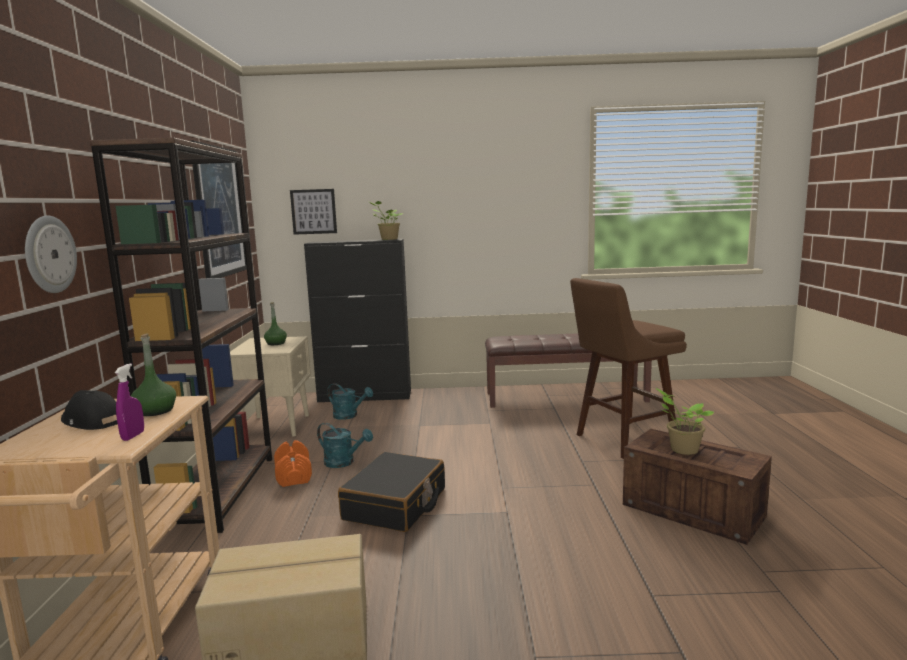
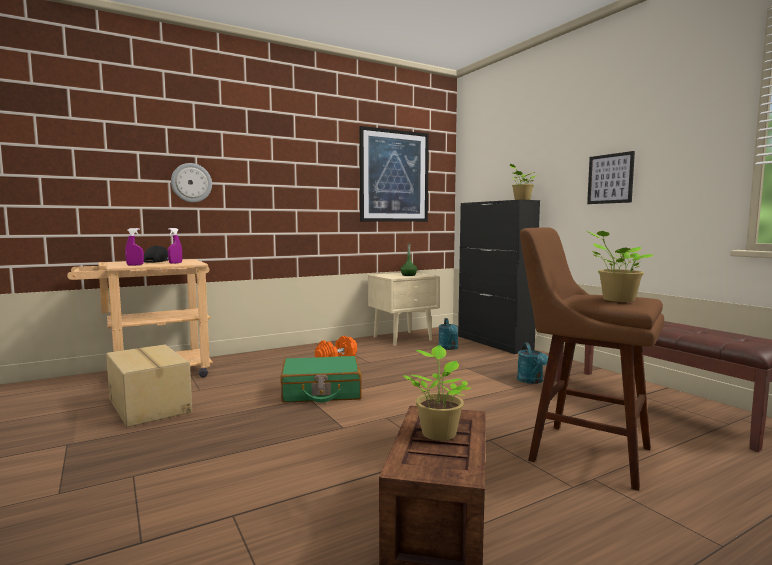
camera: 60 degrees right, 5 degrees down
(155, 411) = (175, 263): green bottle -> purple spray bottle
(218, 492) = (299, 352): brown bookcase -> none
(313, 211) = (486, 178): picture -> picture (610, 178)
(344, 463) = (369, 365): turquoise watering can -> turquoise watering can (532, 381)
(395, 505) = (321, 391): black suitcase -> green suitcase
(646, 326) = (616, 299): none -> potted plant

